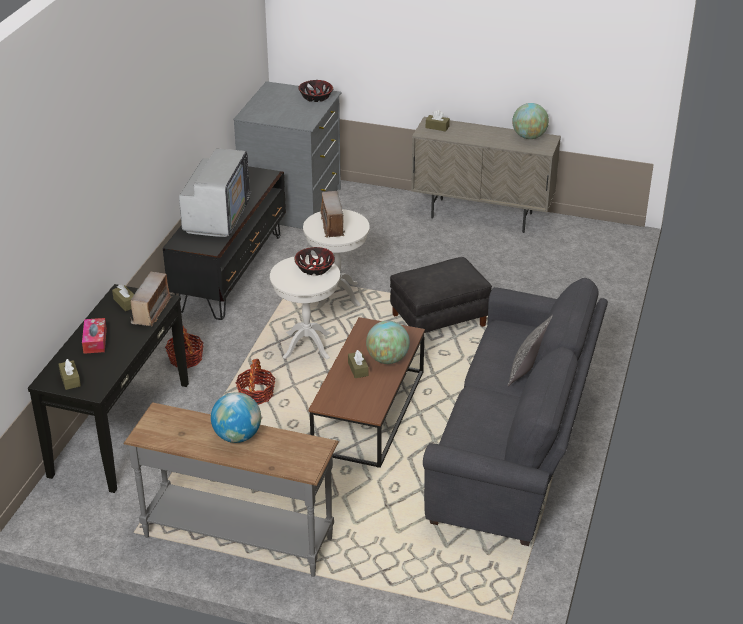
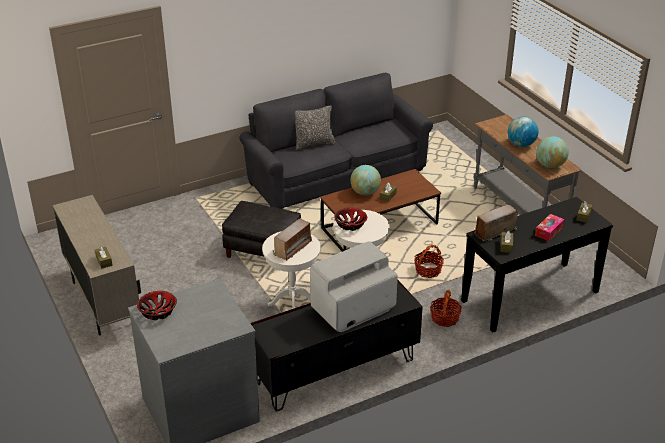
camera: 135 degrees left, 0 degrees up
(529, 137) = (71, 215): globe -> globe (550, 165)

